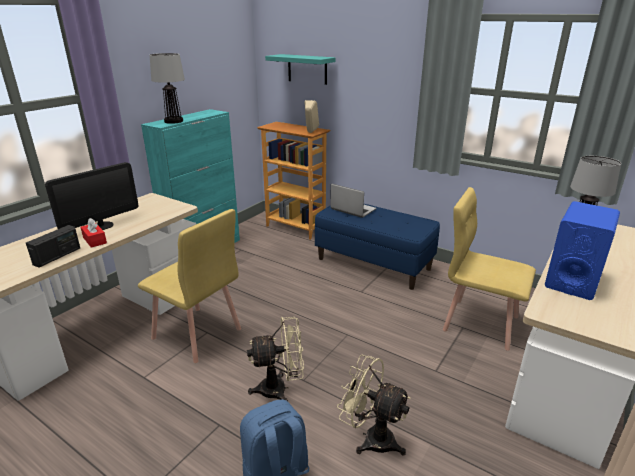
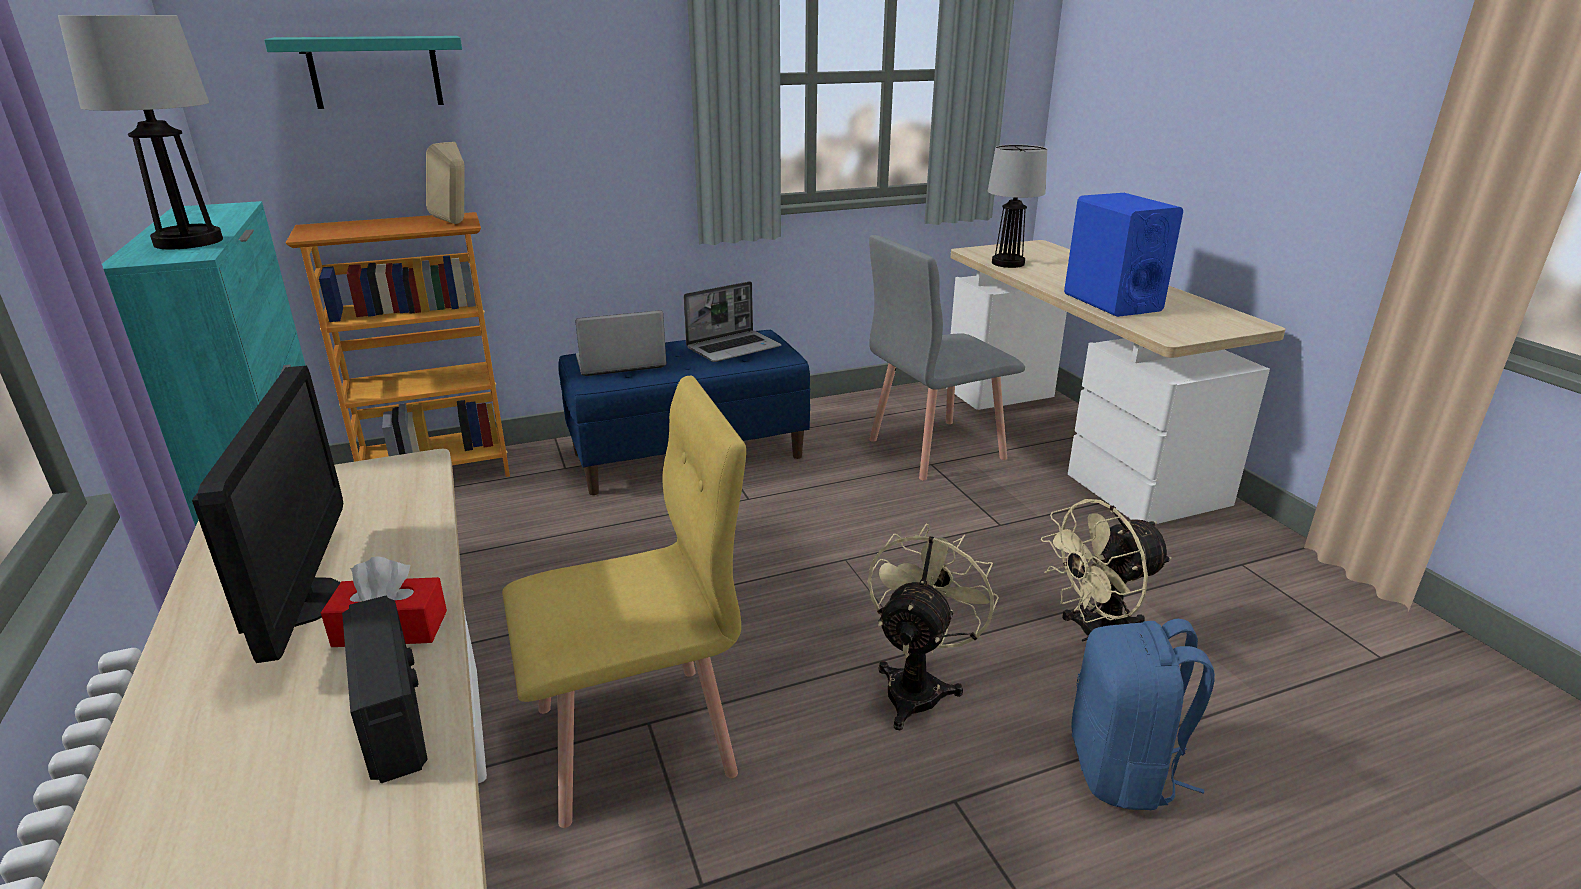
camera: 55 degrees left, 0 degrees up
(404, 222) = (734, 348): none -> laptop
(480, 322) = (934, 449): yellow chair -> grey chair

